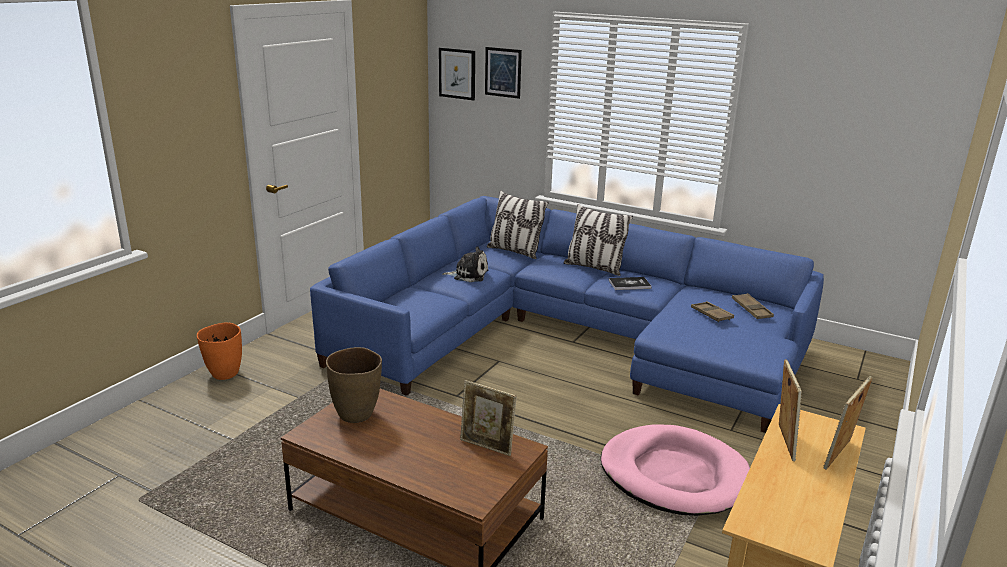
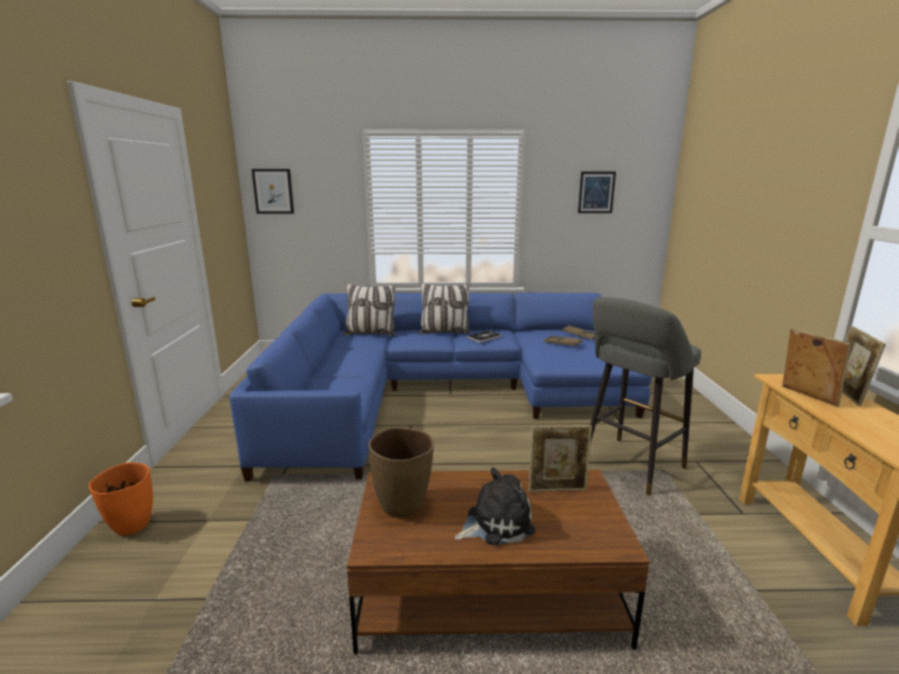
camera: 30 degrees left, 5 degrees down
(468, 275) = (354, 357): plush toy -> plush toy (495, 523)
(503, 72) = (320, 186): picture -> picture (596, 192)
(674, 475) = (629, 467): pink dog bed -> grey stool

